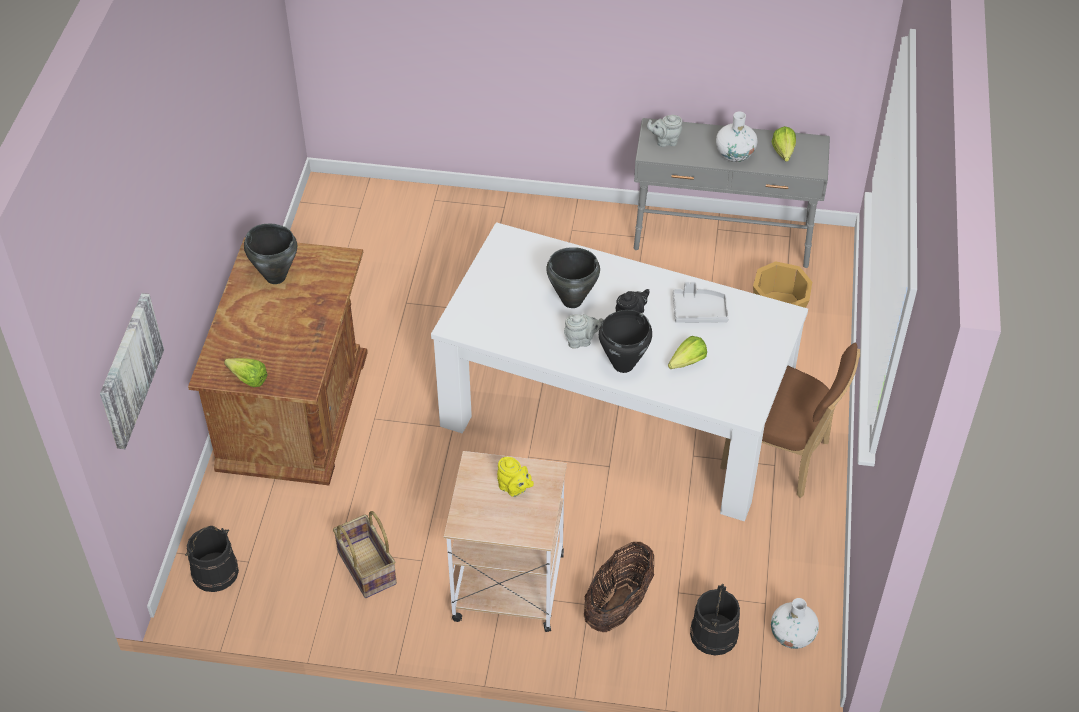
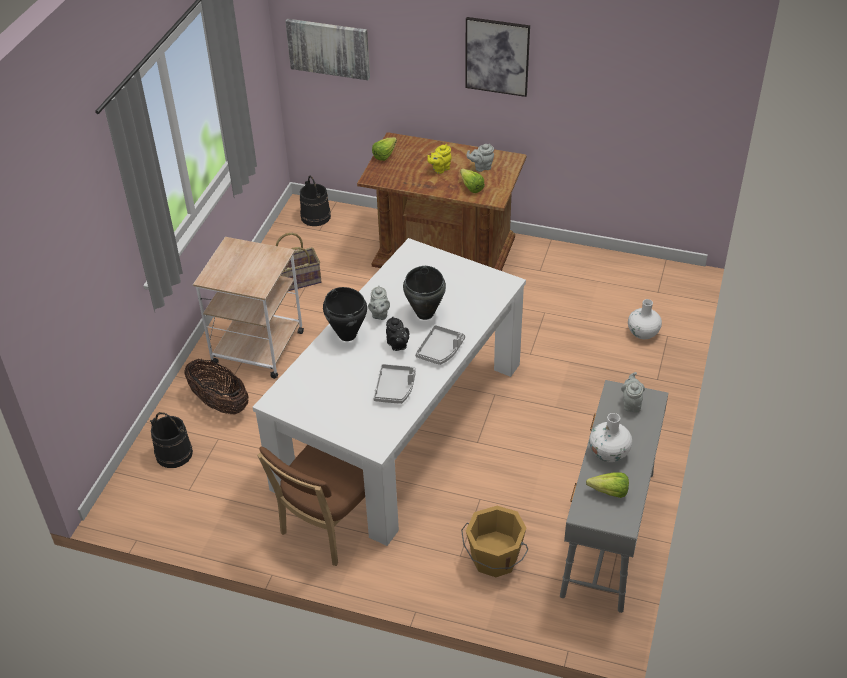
camera: 100 degrees right, 5 degrees down
(201, 165) = (497, 56): none -> picture
(275, 276) = (481, 167): black cooking pot -> grey teapot
(514, 488) = (251, 271): yellow teapot -> yellow teapot (440, 169)
(630, 281) = (440, 350): none -> grey tray
(684, 364) = (338, 371): lettuce -> lettuce (470, 186)
(792, 635) = (154, 501): white vase -> white vase (643, 333)

